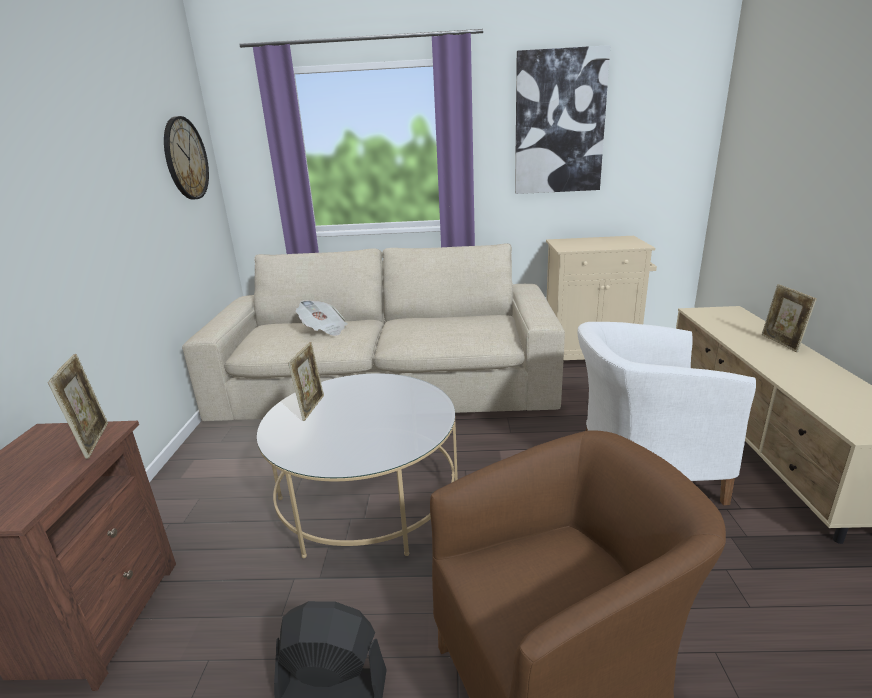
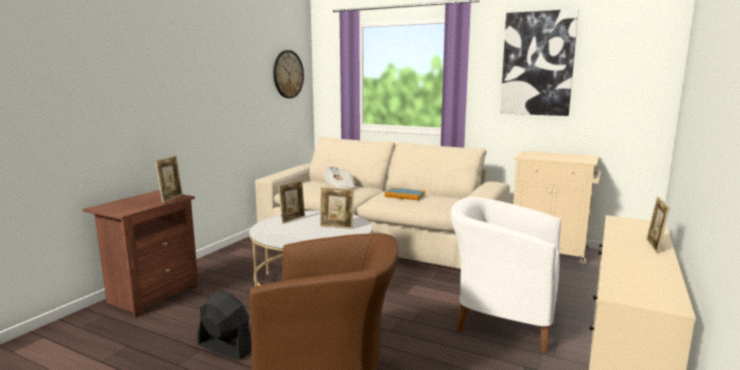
camera: 25 degrees right, 10 degrees down
(395, 405) = (337, 227): none -> picture frame
(431, 327) = (404, 196): none -> book

